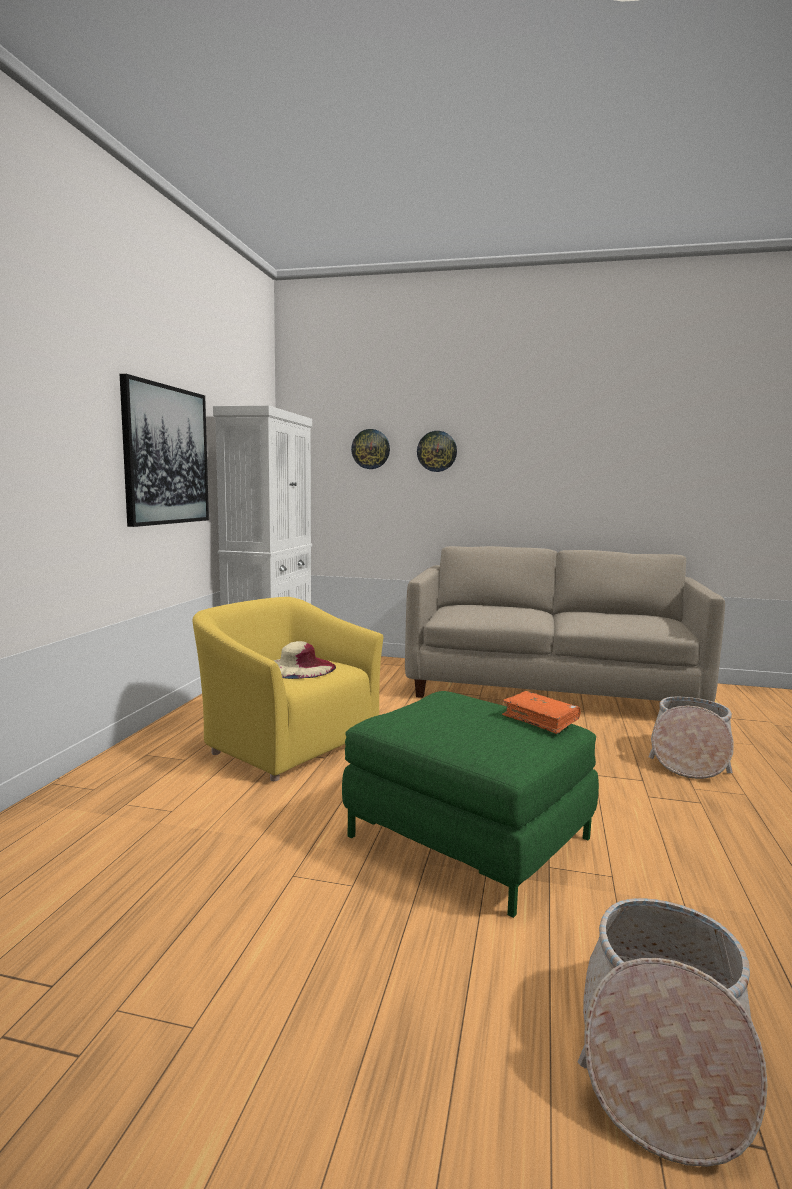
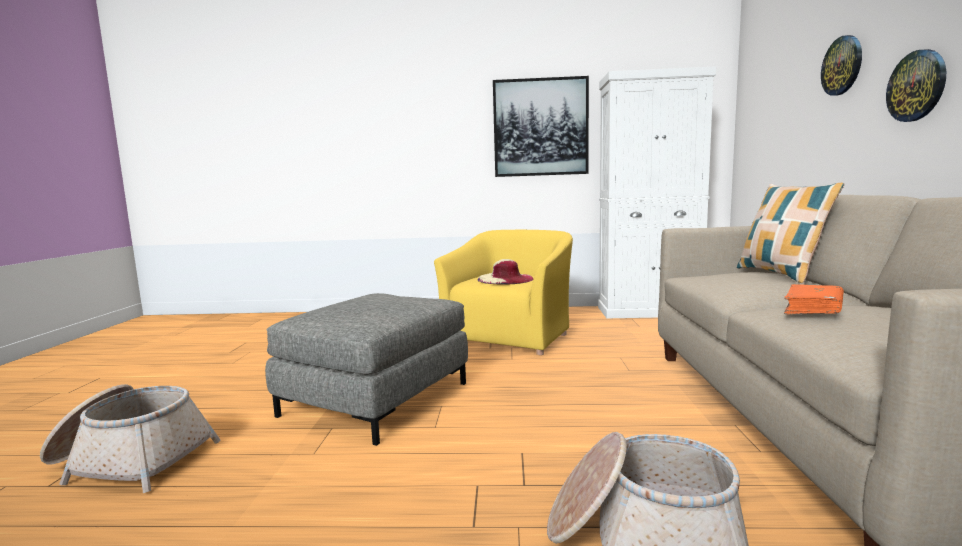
camera: 80 degrees right, 0 degrees up
(370, 449) = (789, 82): wall clock -> wall clock (916, 86)
(470, 836) = (377, 399): green ottoman -> grey ottoman
(478, 605) = (780, 274): none -> pillow
(540, 719) = (372, 318): orange book -> orange book (813, 309)

